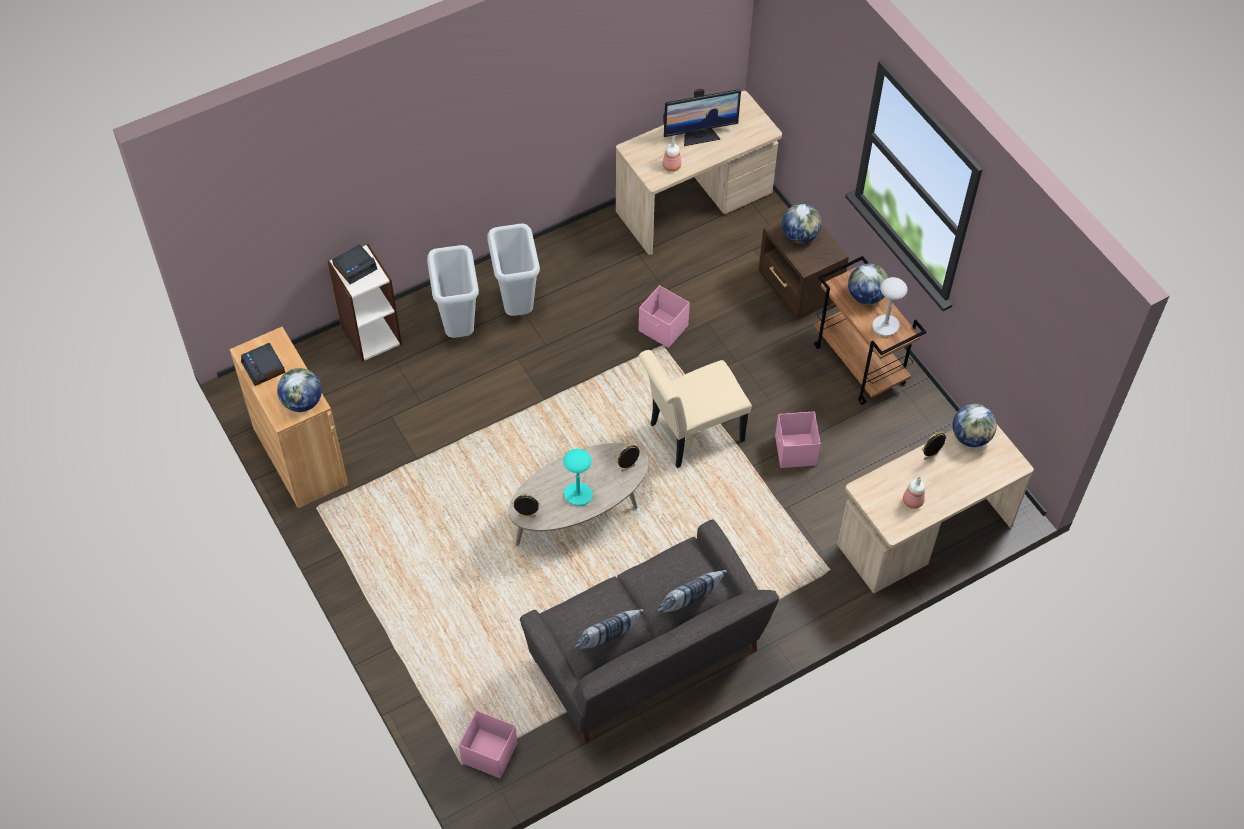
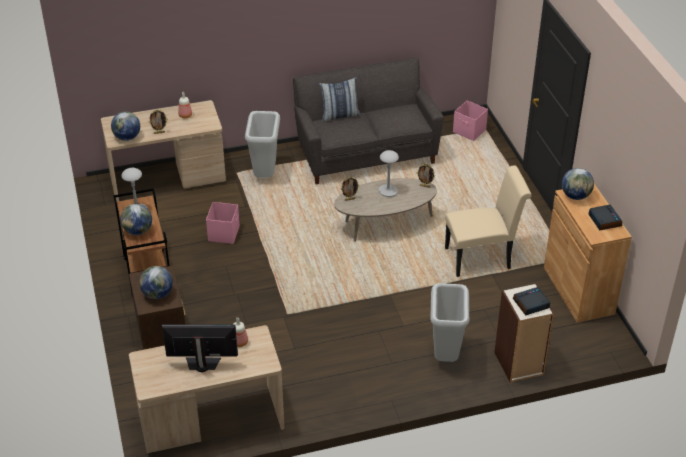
camera: 165 degrees left, 15 degrees down
(518, 306) = (393, 363): grey trash can -> grey trash can (264, 175)
(578, 495) = (388, 191): turquoise table lamp -> grey table lamp
(608, 642) = (393, 107): pillow -> none
(663, 329) = (282, 325): pink storage box -> none
(690, 435) = (291, 255): beige chair -> beige chair (482, 258)

